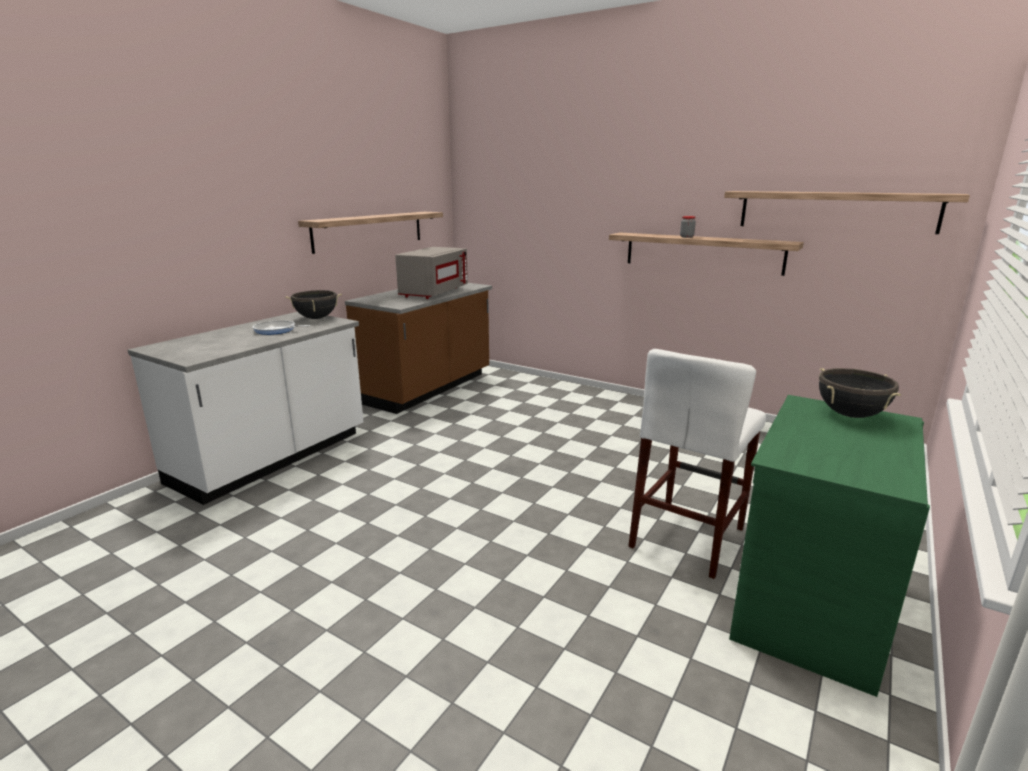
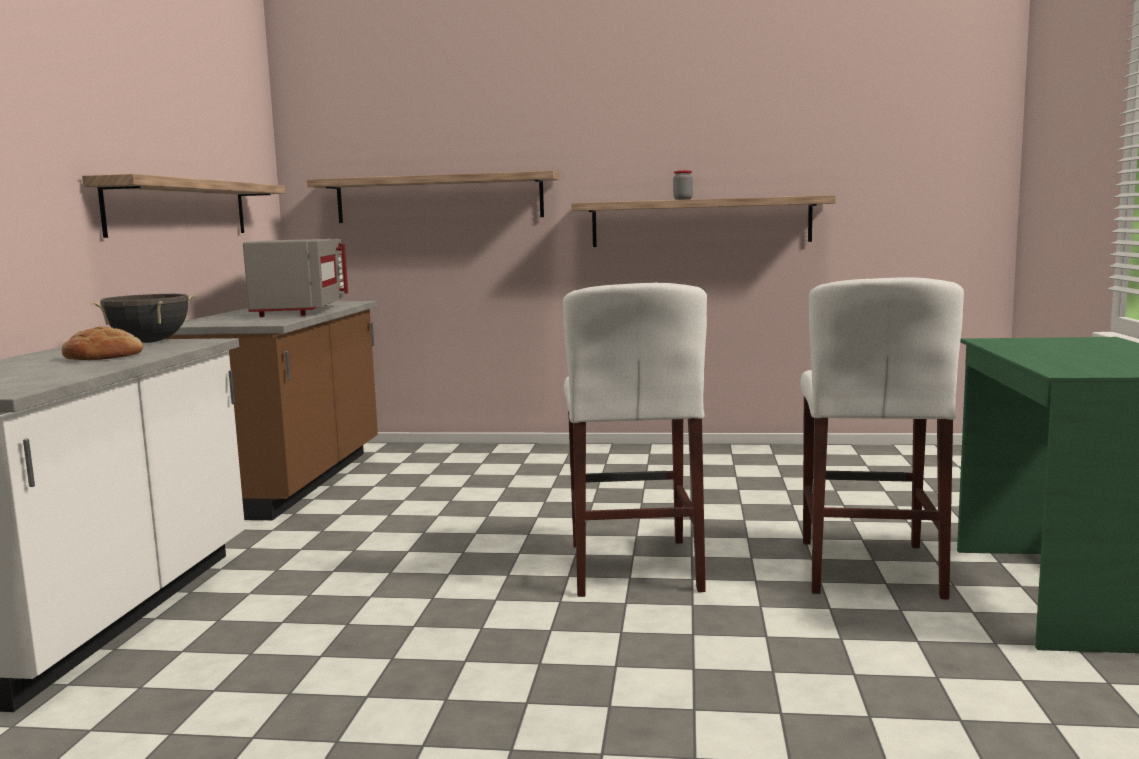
camera: 25 degrees left, 10 degrees down
(277, 330) = (104, 356): frying pan -> bread
(544, 495) = (634, 566): none -> white stool
(835, 211) = (861, 154): shelf -> shelf (439, 198)
(850, 415) = (1053, 342): black cooking pot -> none

